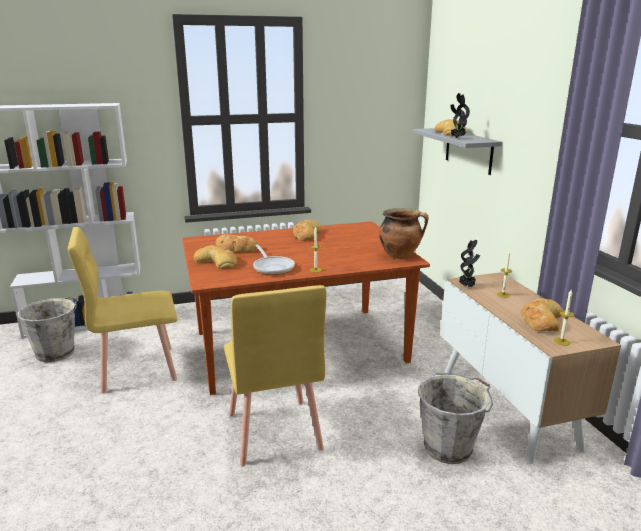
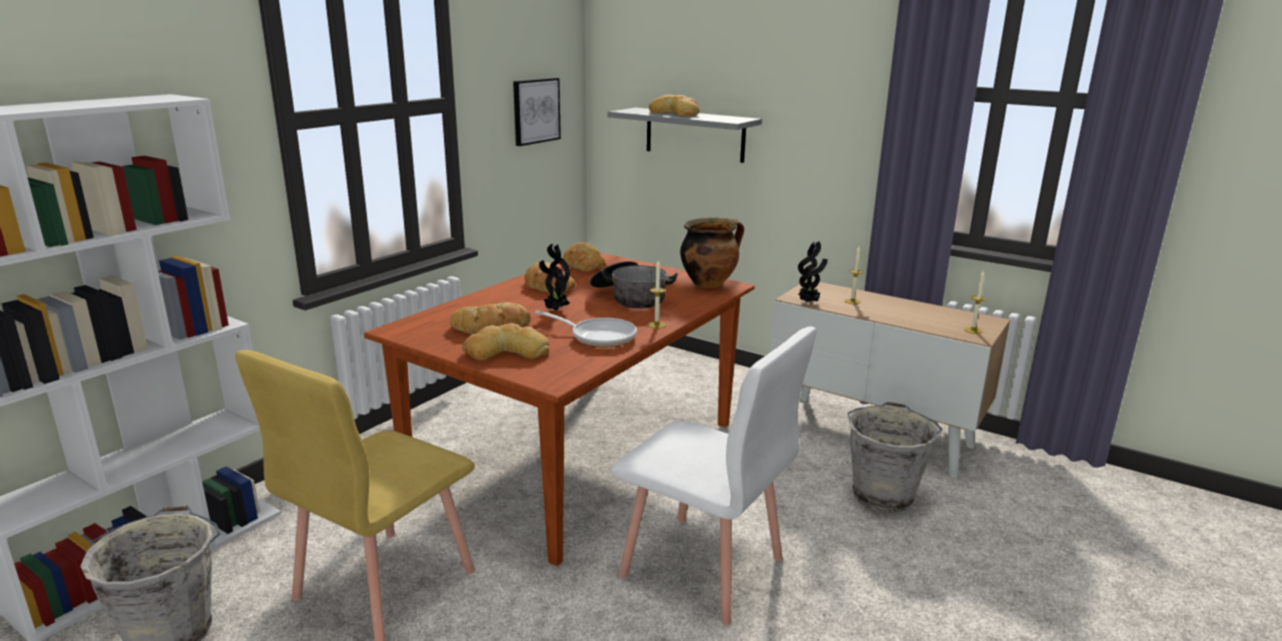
camera: 40 degrees left, 0 degrees up
(273, 431) = (703, 568): yellow chair -> white chair
(334, 252) = (630, 298): none -> cooking pot
(373, 125) = (535, 111): none -> picture
(457, 138) = (705, 118): potted plant -> potted plant (555, 310)
(540, 320) = (924, 316): bread -> bread (583, 263)

